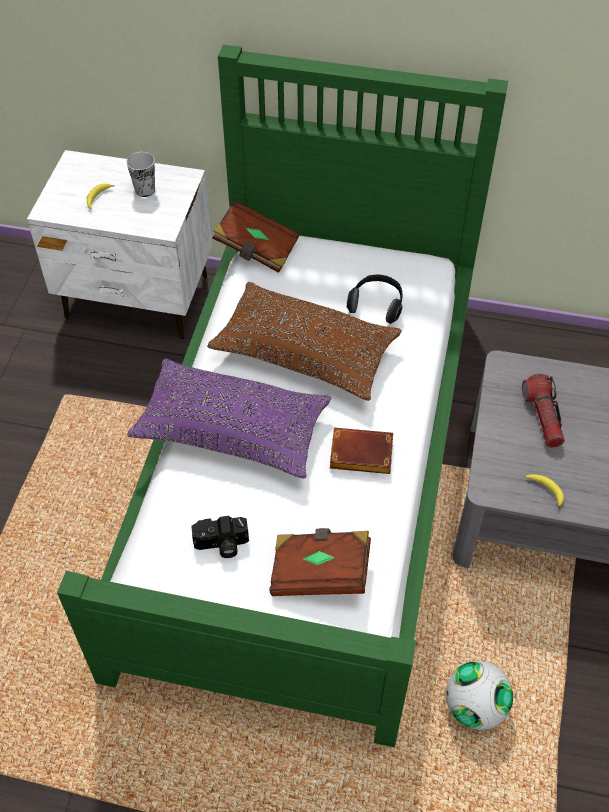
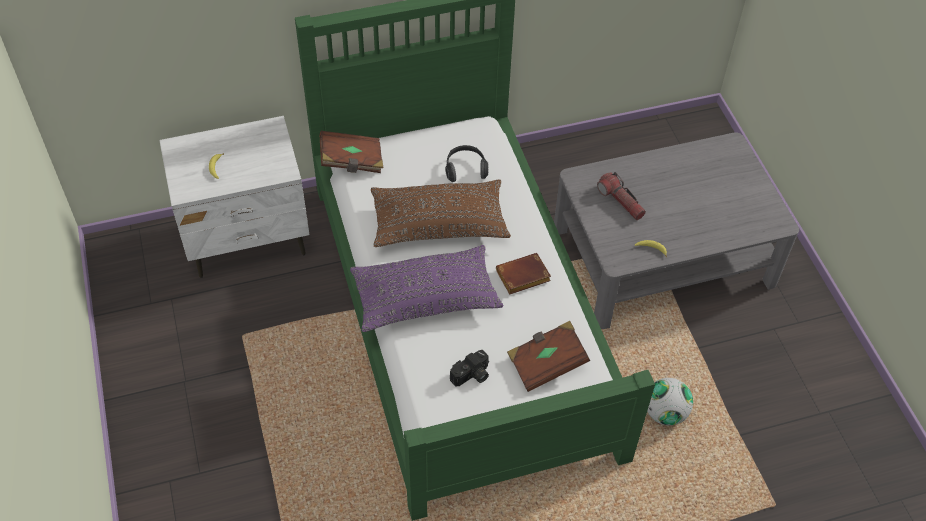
camera: 30 degrees left, 0 degrees up
(145, 190) = (249, 148): cup -> none

